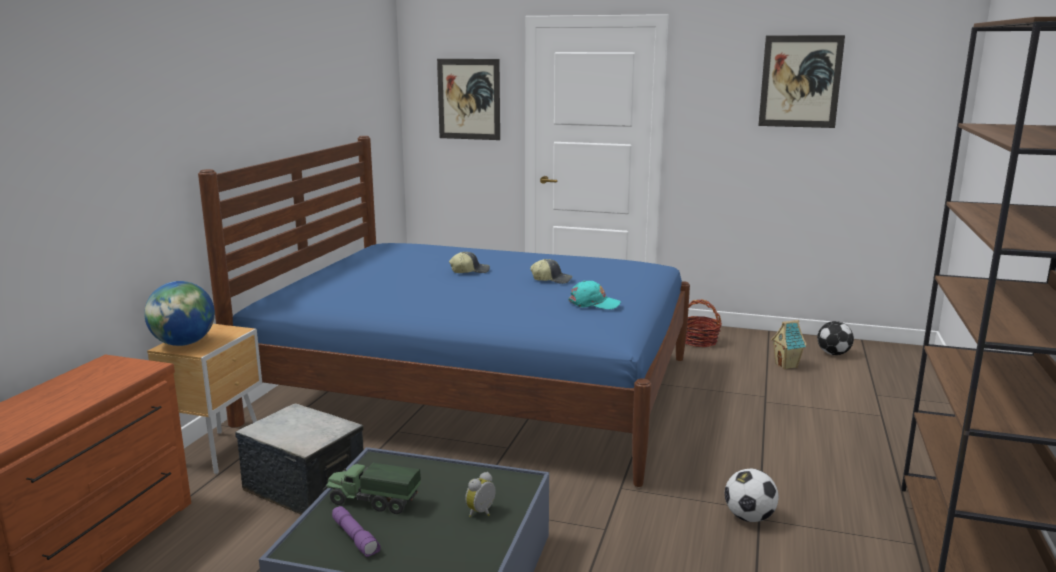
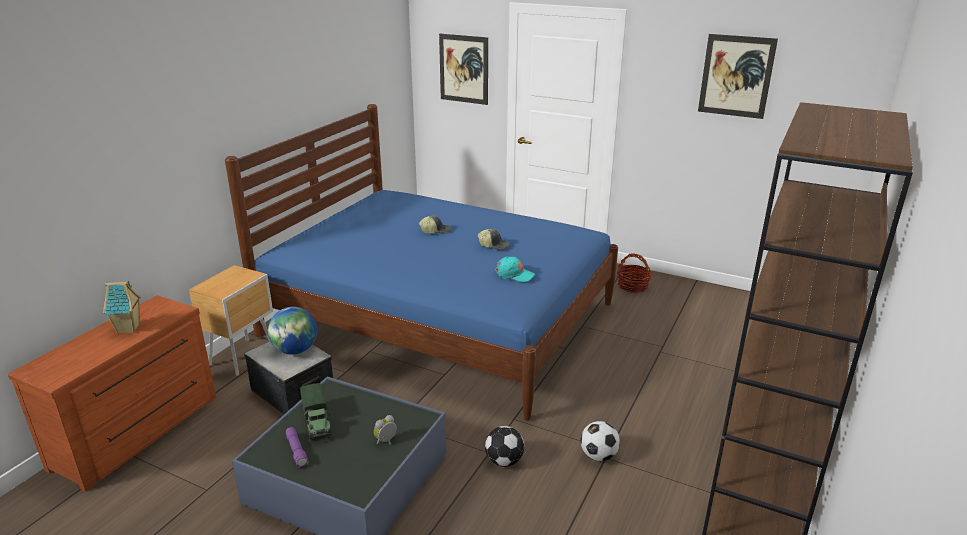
camera: 10 degrees right, 10 degrees up
(184, 343) = (214, 285): globe -> globe (295, 350)
(372, 501) = (317, 422): toy truck -> toy truck turned 135 degrees counterclockwise
(787, 365) = (695, 317): toy house -> toy house (129, 329)
(833, 354) = (740, 309): football -> football (504, 461)

